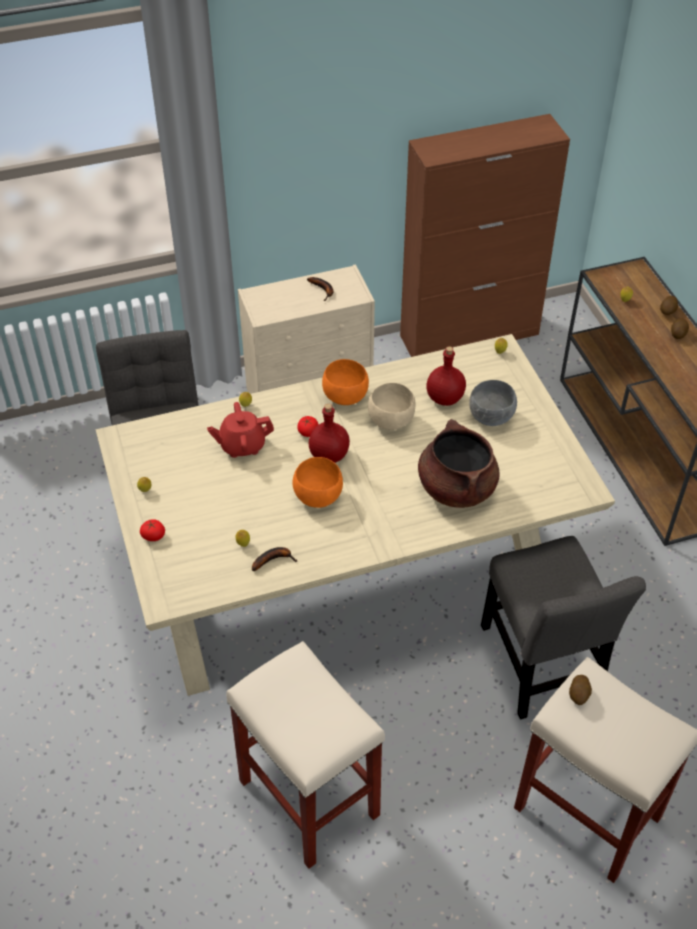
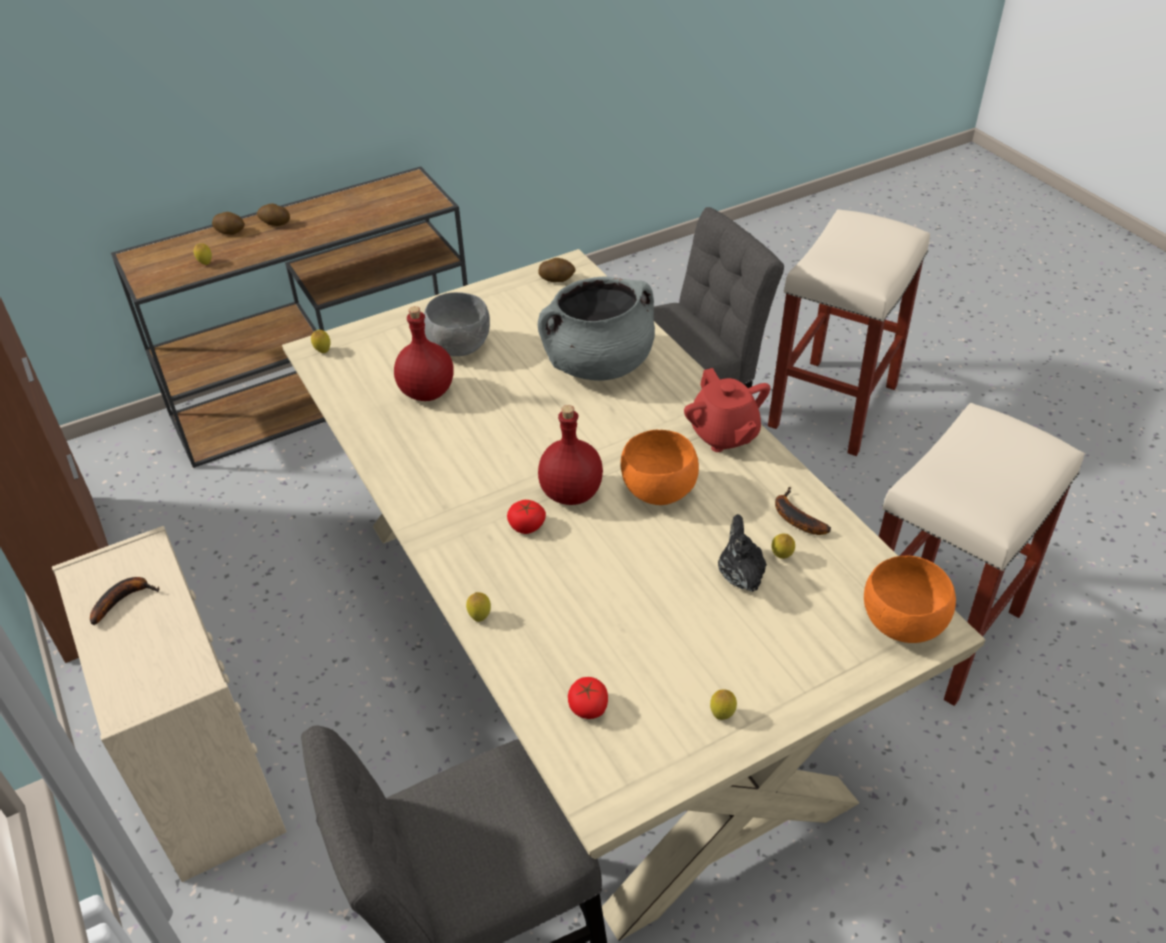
camera: 100 degrees left, 5 degrees down
(153, 535) = (814, 676): tomato -> tomato (588, 707)
(236, 520) = (739, 575): none -> black teapot
(242, 445) = (577, 602): red teapot -> red teapot (724, 435)
(344, 396) = (438, 496): orange bowl -> orange bowl (901, 625)
(391, 420) = (482, 439): beige bowl -> none
(456, 488) = (598, 364): brown cooking pot -> grey cooking pot
(579, 695) = (845, 269): potato -> potato (557, 279)

